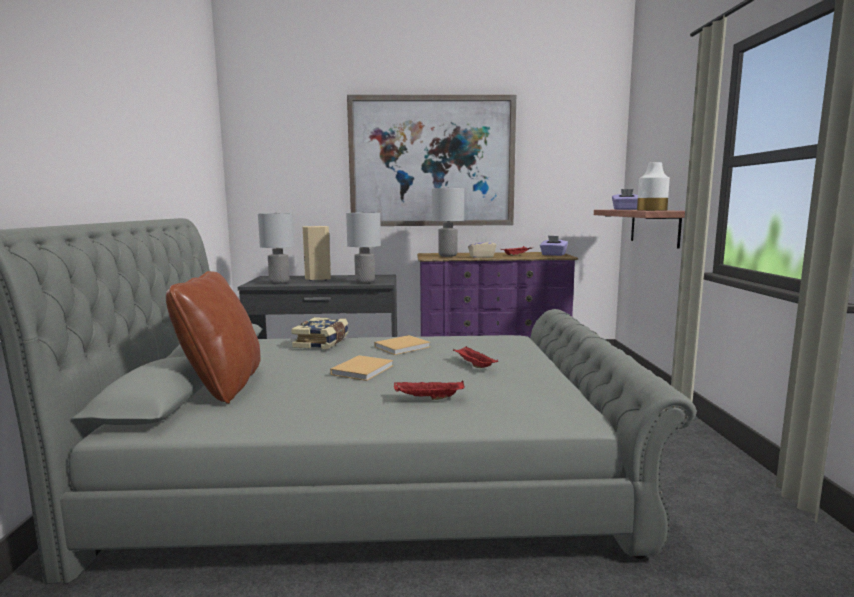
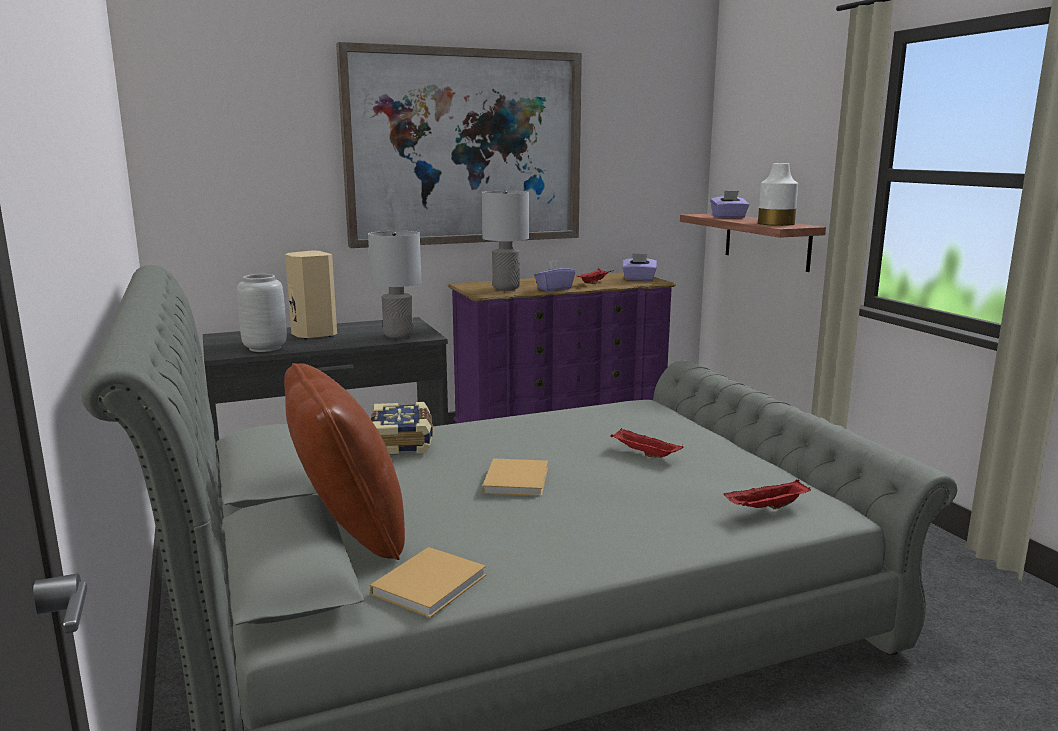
camera: 20 degrees left, 5 degrees up
(279, 283) = (264, 348): grey table lamp -> grey vase
(403, 346) = (524, 435): beige book -> beige book (431, 583)
(428, 398) = (649, 511): red tray -> red tray (766, 508)
(481, 257) = (554, 288): beige tissue box -> purple tissue box

